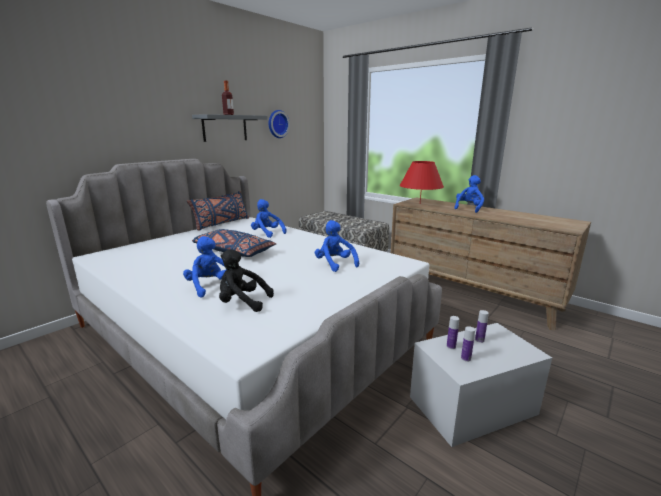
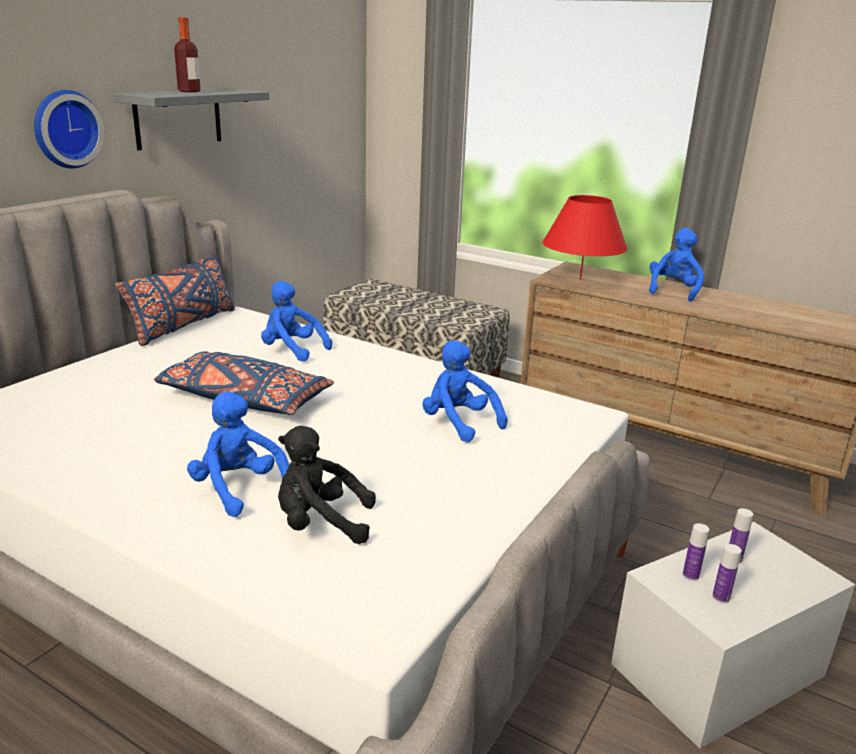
camera: 10 degrees left, 5 degrees up
(277, 124) = (279, 102): wall clock -> wall clock (65, 129)

